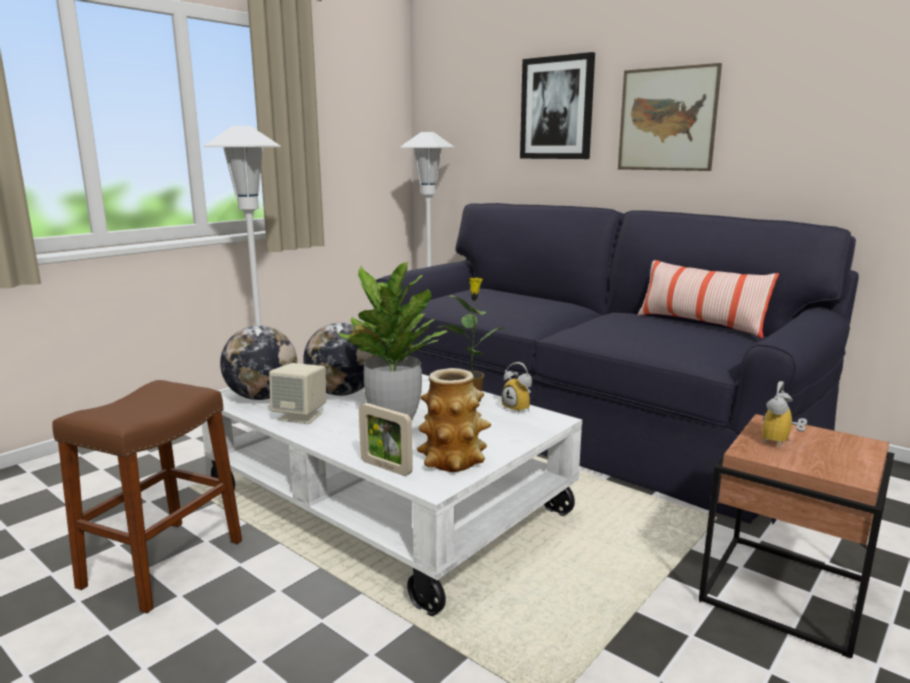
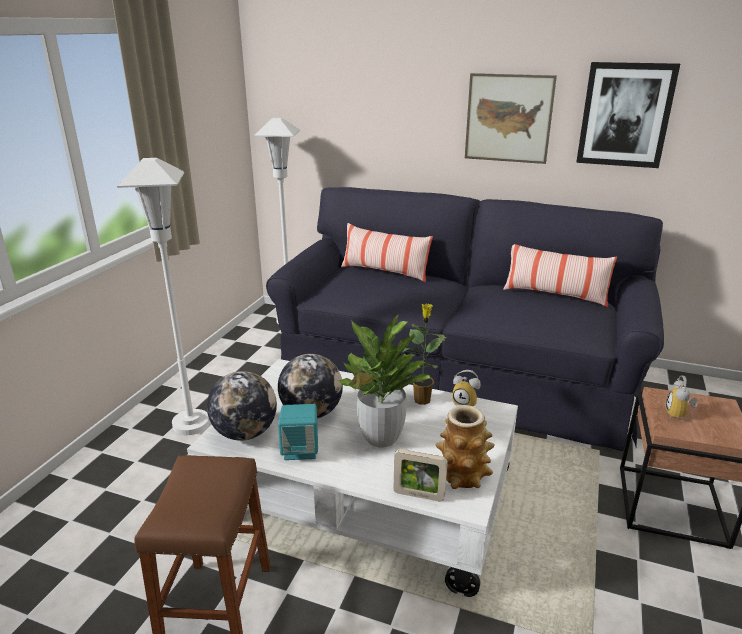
camera: 20 degrees left, 10 degrees up
(301, 416) = (300, 450): beige speaker -> turquoise speaker
(512, 293) = (385, 272): none -> pillow
(557, 108) = (404, 100): picture -> picture (625, 115)

